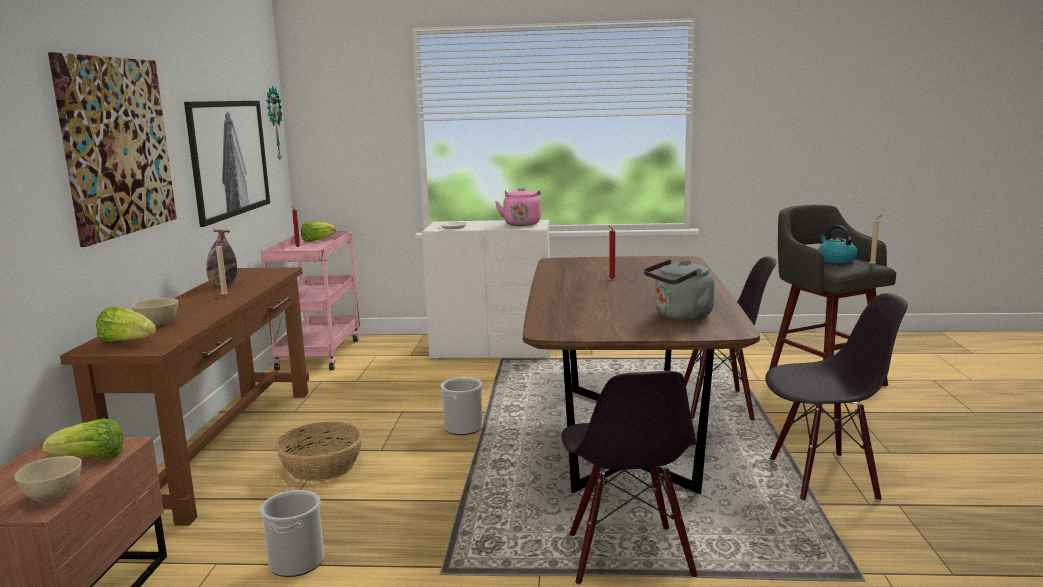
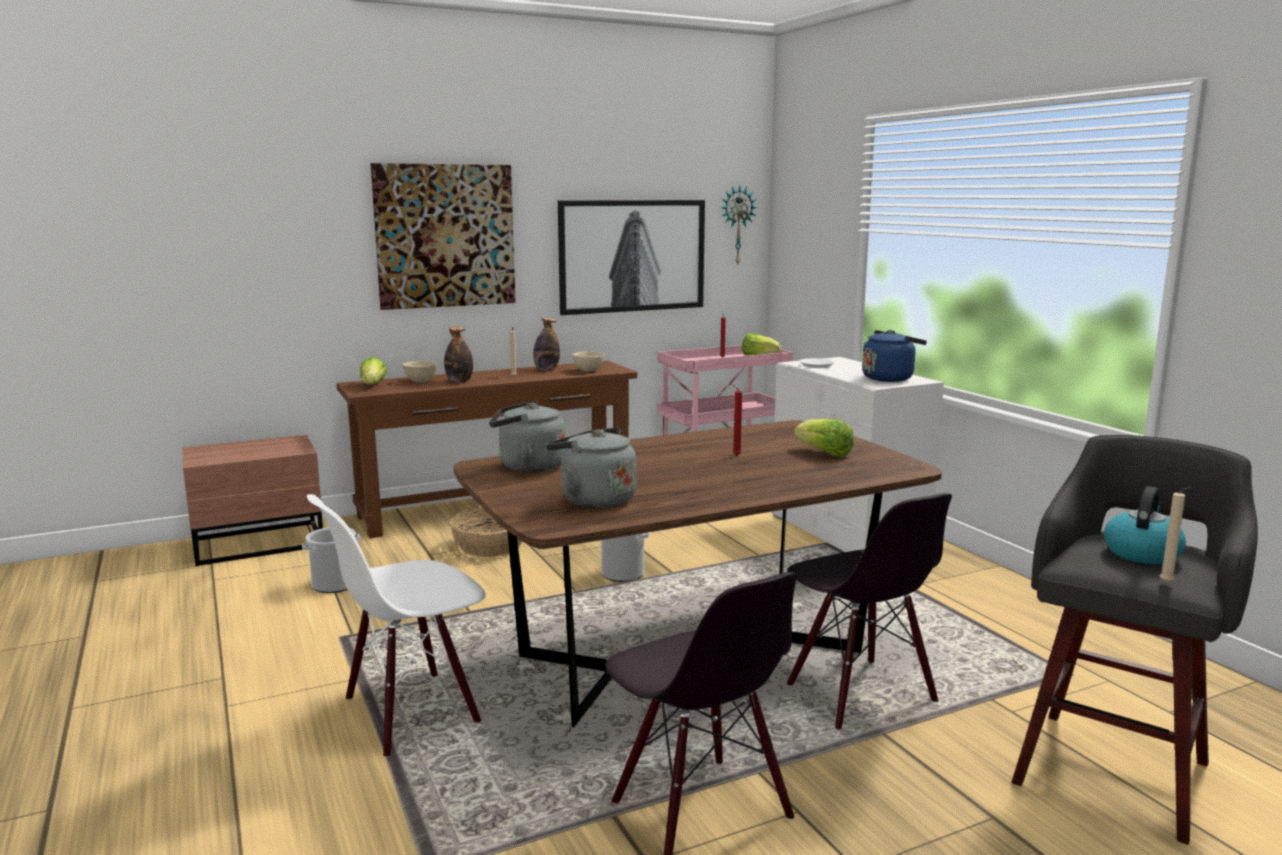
camera: 60 degrees right, 0 degrees up
(54, 496) = (217, 459): beige bowl -> beige bowl (589, 371)
(91, 459) = (273, 451): lettuce -> lettuce (824, 453)
(198, 312) = (459, 381): none -> bottle
(522, 223) = (889, 378): pink kettle -> blue kettle
(571, 322) = (528, 466): none -> grey kettle
(628, 556) = (411, 712): black chair -> white chair

